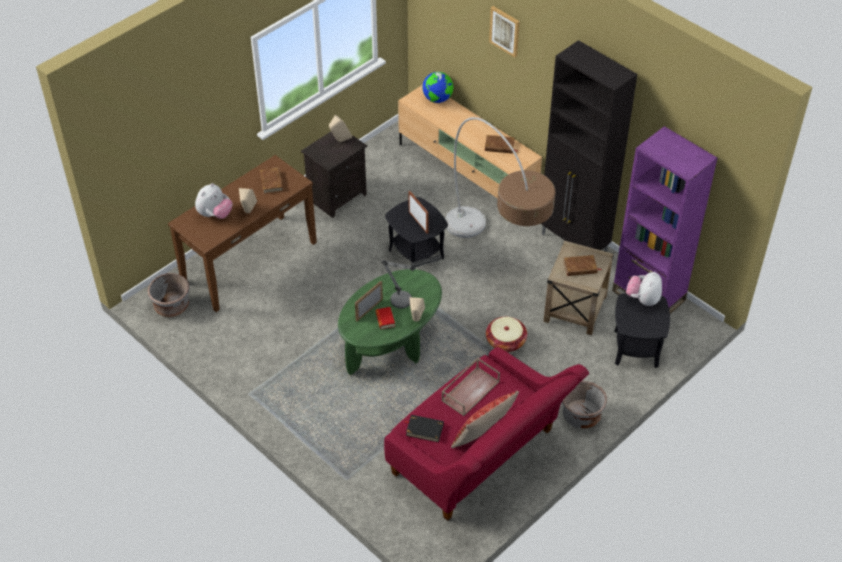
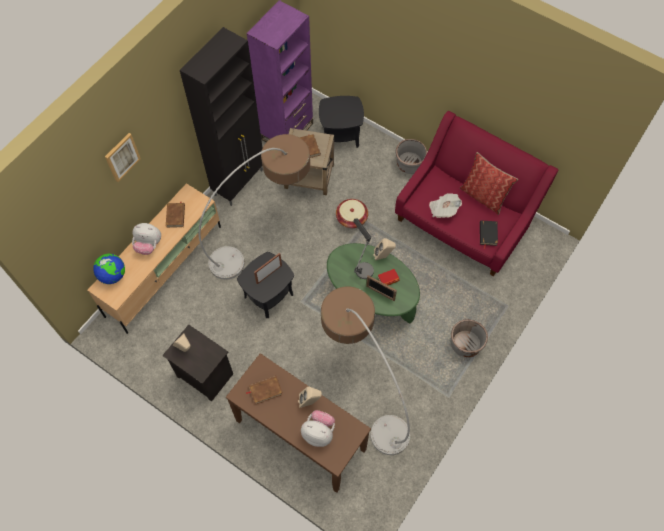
camera: 100 degrees left, 15 degrees up
(172, 306) = (367, 492): grey planter -> grey planter (465, 344)
(282, 320) = (363, 388): none -> floor lamp
(470, 390) = (443, 209): brown tray -> newspaper
(643, 299) = (326, 112): plush toy -> plush toy (148, 245)

